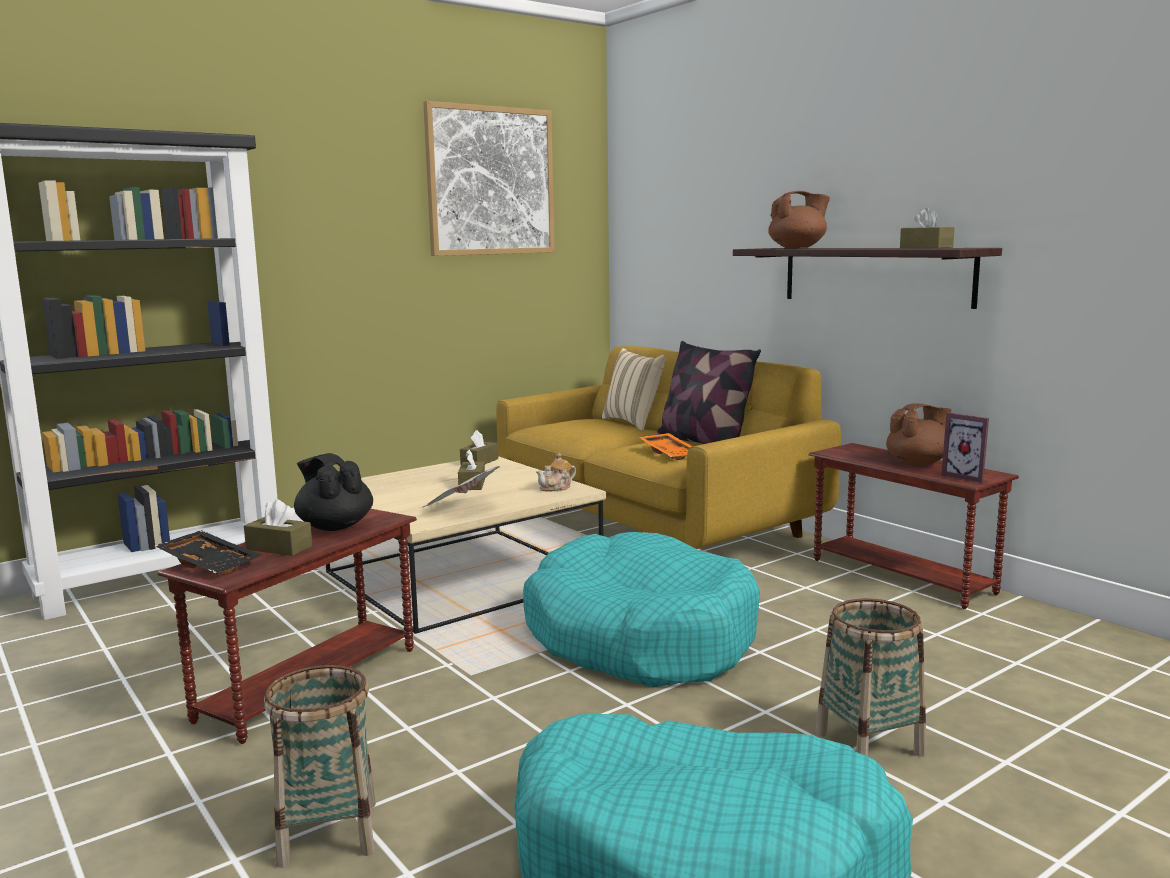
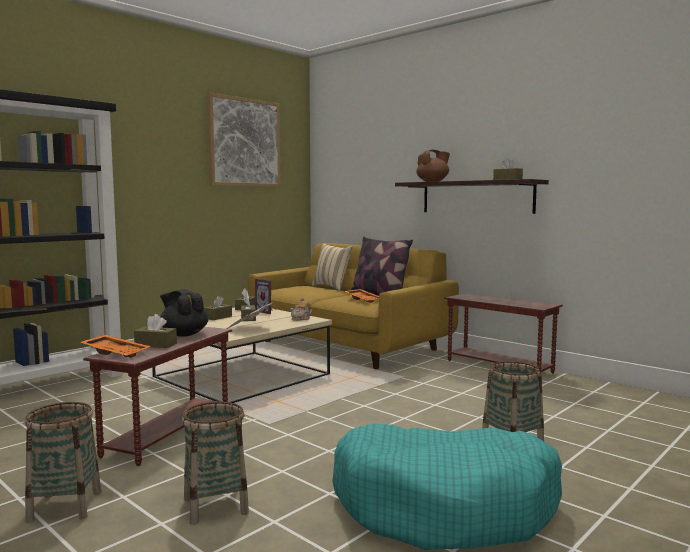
camera: 10 degrees left, 5 degrees down
(108, 813) = (65, 506): none -> basket
(211, 563) = (117, 353): black tray -> orange tray
(426, 481) = (218, 317): none -> brown tissue box
(640, 637) = (363, 401): turquoise dog bed -> none
(918, 463) = (507, 300): brown teapot -> none
(967, 476) = (536, 305): picture frame -> picture frame (267, 312)

